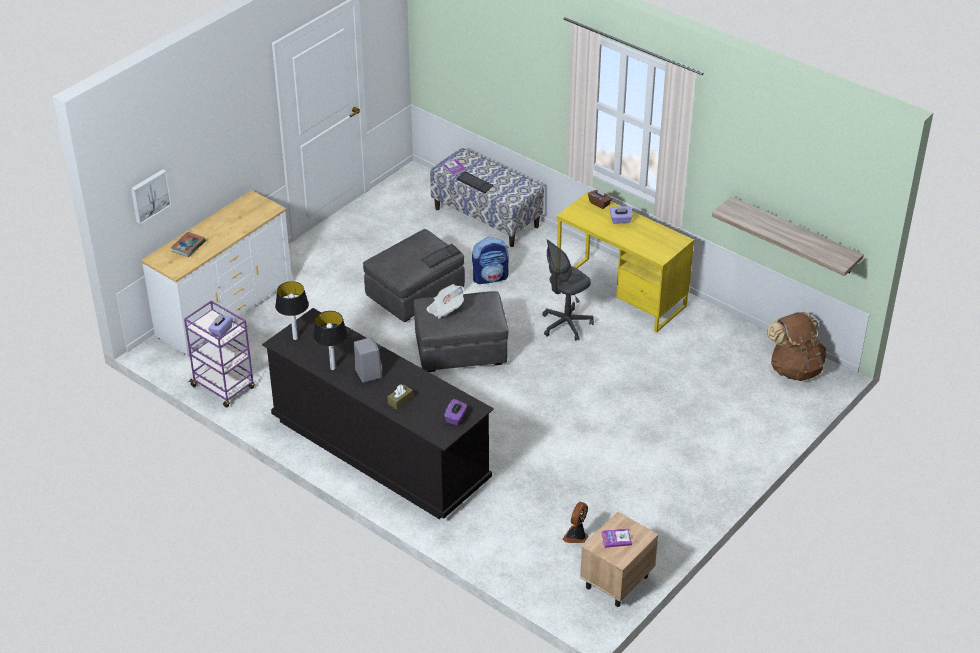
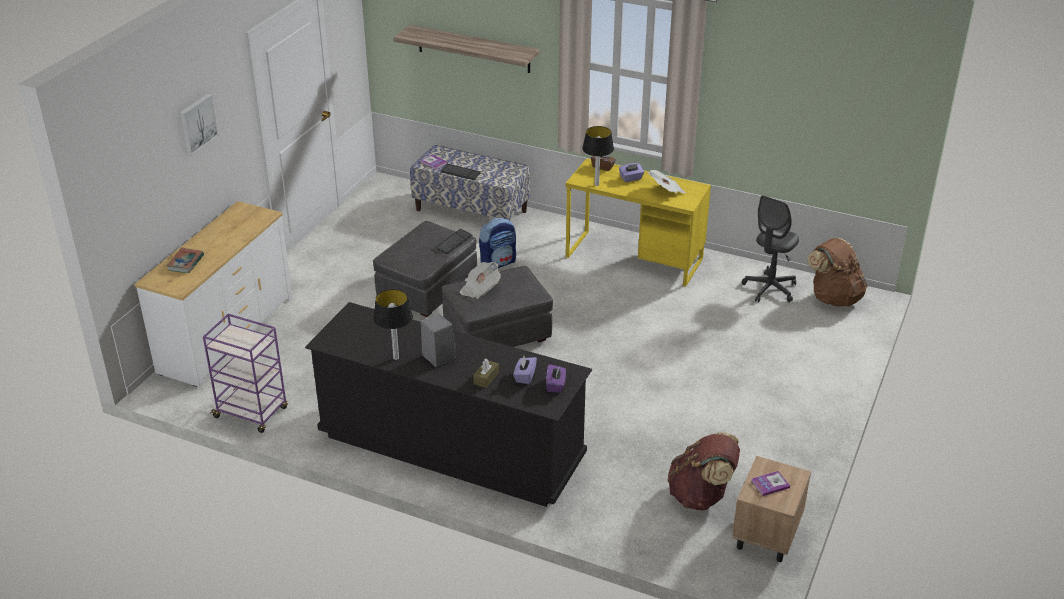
camera: 15 degrees left, 5 degrees down
(149, 196) = (137, 207): picture -> picture (197, 123)
(221, 331) = (248, 344): purple tissue box -> purple tissue box (525, 376)
(295, 338) = (341, 334): table lamp -> table lamp (596, 184)
(566, 325) = (593, 293): grey office chair -> grey office chair (769, 289)
(576, 536) = (701, 496): fan -> brown backpack
(647, 239) = (666, 191): none -> newspaper
(794, 236) = (821, 159): shelf -> shelf (473, 49)

